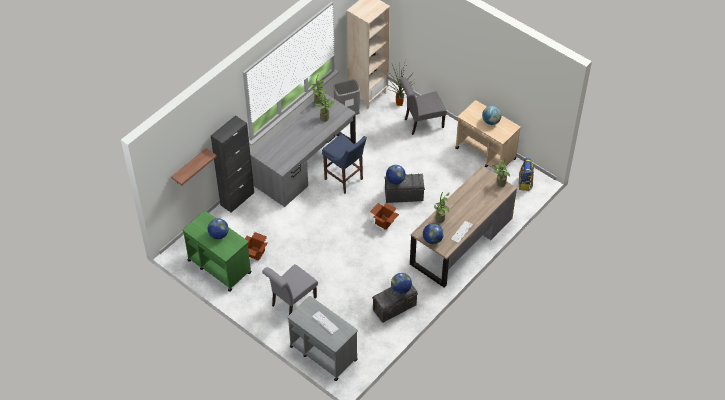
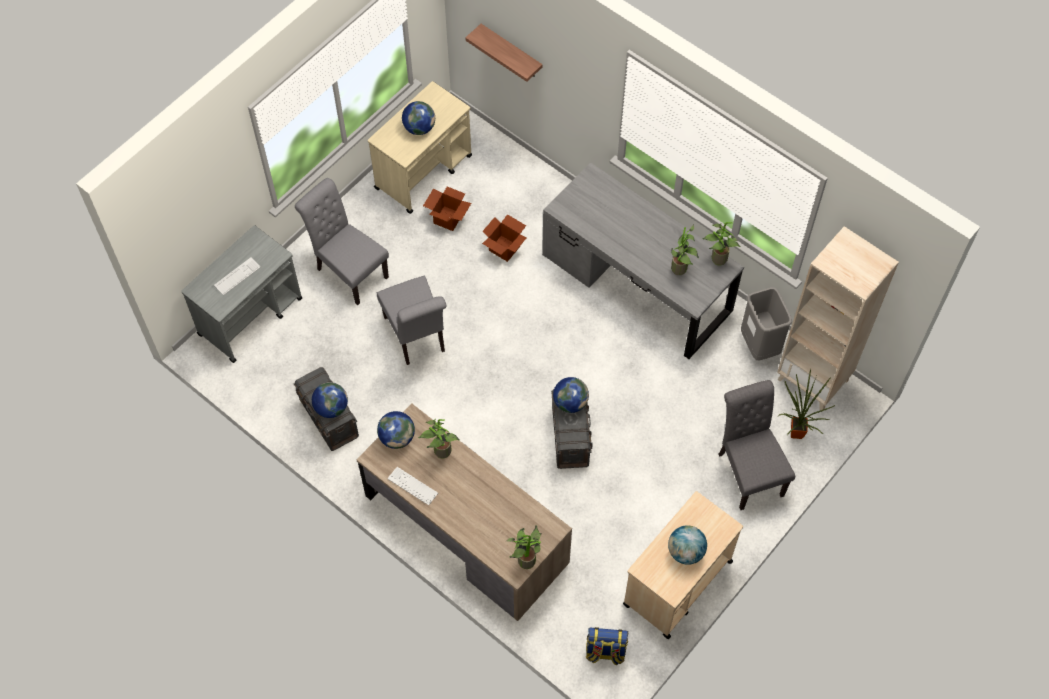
camera: 90 degrees right, 10 degrees up
(219, 266) = (424, 172): green cart -> beige cart
(237, 199) = (559, 188): black cabinet -> none
(339, 267) = (416, 337): none -> grey chair
(345, 180) = (604, 343): blue stool -> none
(384, 222) = (509, 405): cardboard box -> cardboard box (504, 248)

